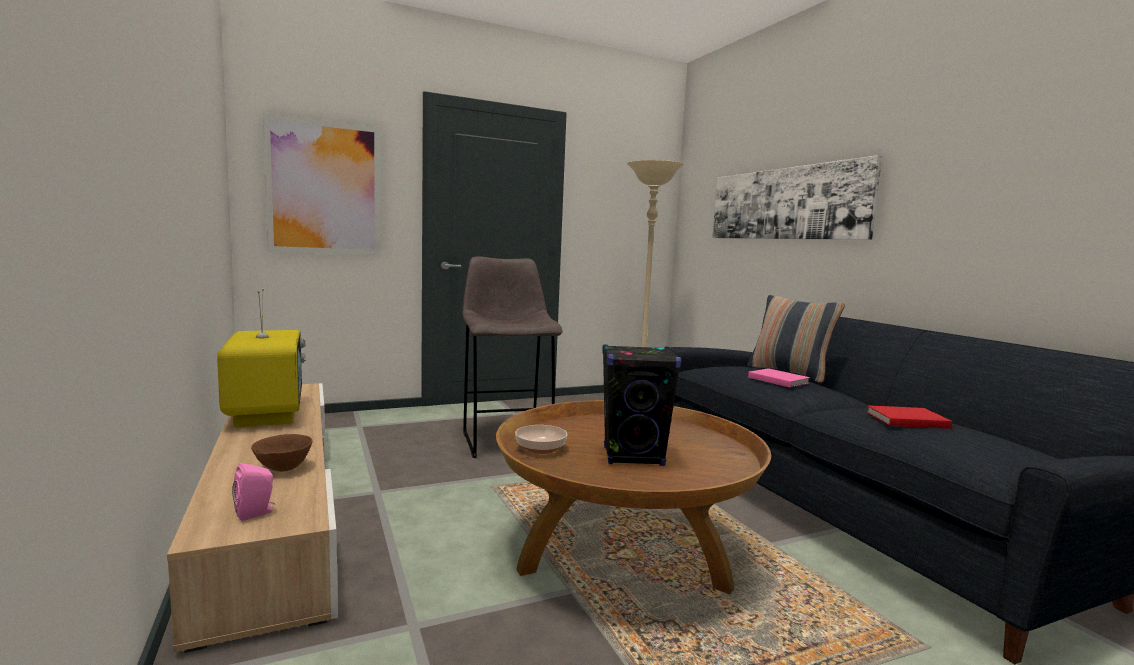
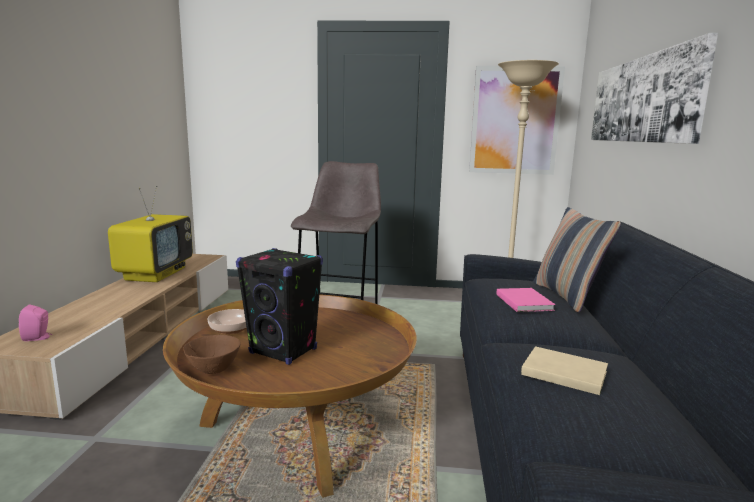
camera: 30 degrees right, 5 degrees up
(283, 468) = (99, 312): brown bowl -> brown bowl (213, 370)
(324, 188) = (245, 108): picture -> picture (515, 121)
(904, 420) = (562, 372): red book -> beige book

